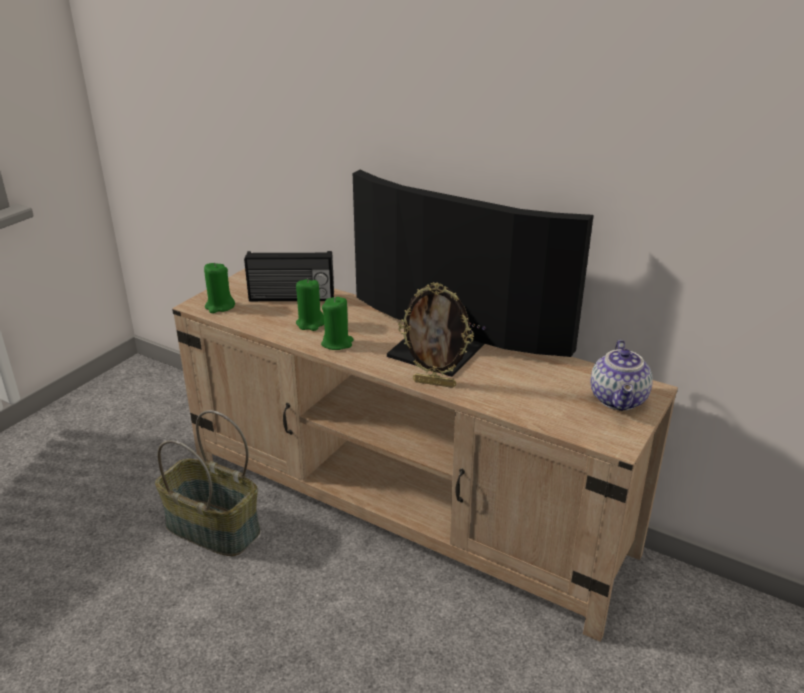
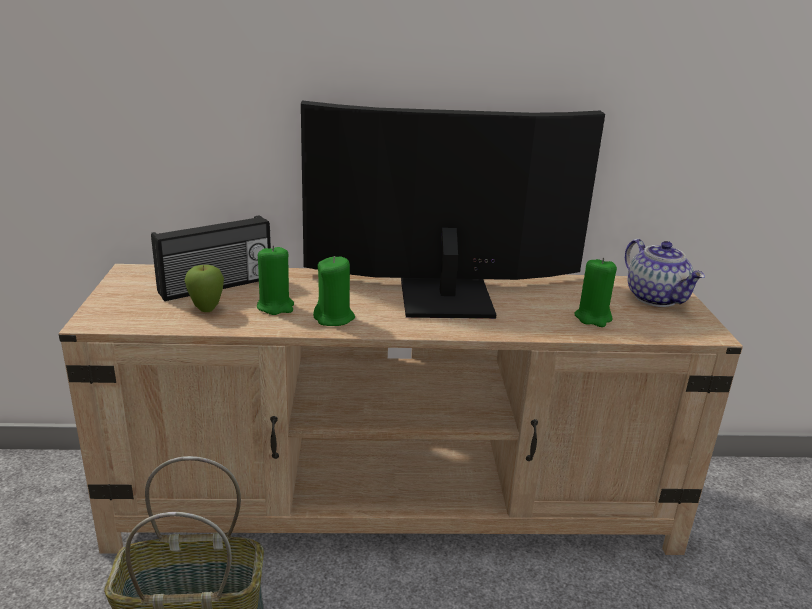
camera: 35 degrees left, 5 degrees down
(219, 306) = (130, 315): green candle -> green candle (593, 318)
(266, 314) = (206, 309): none -> apple
(435, 383) = (488, 328): picture frame -> none

